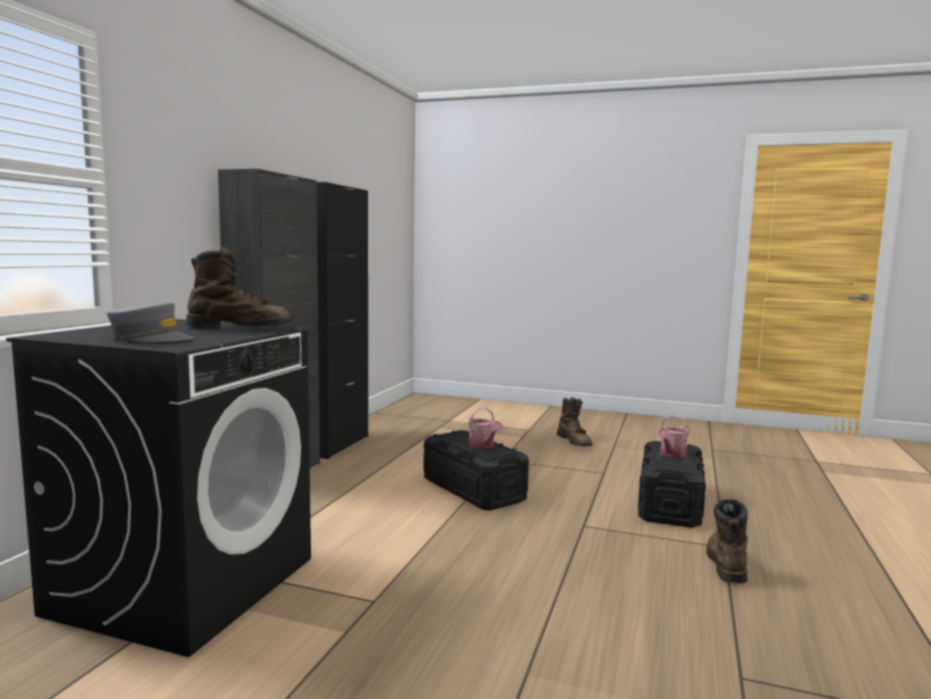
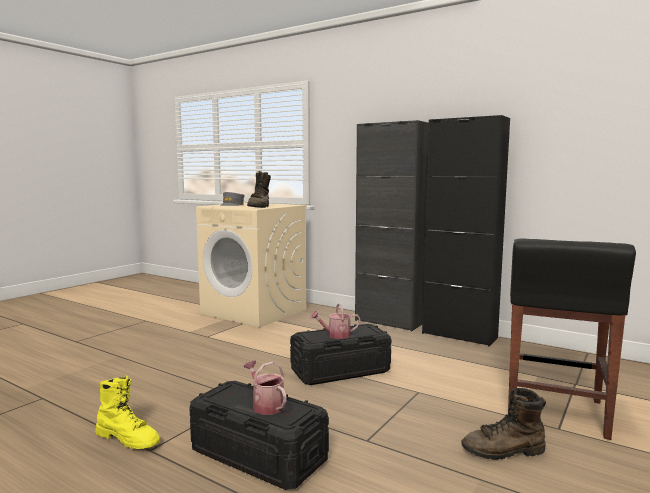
camera: 105 degrees right, 0 degrees up
(185, 584) = (255, 311): black washing machine -> beige washing machine
(504, 428) = (555, 412): none -> black stool
(725, 563) = (128, 439): brown boot -> yellow boot

